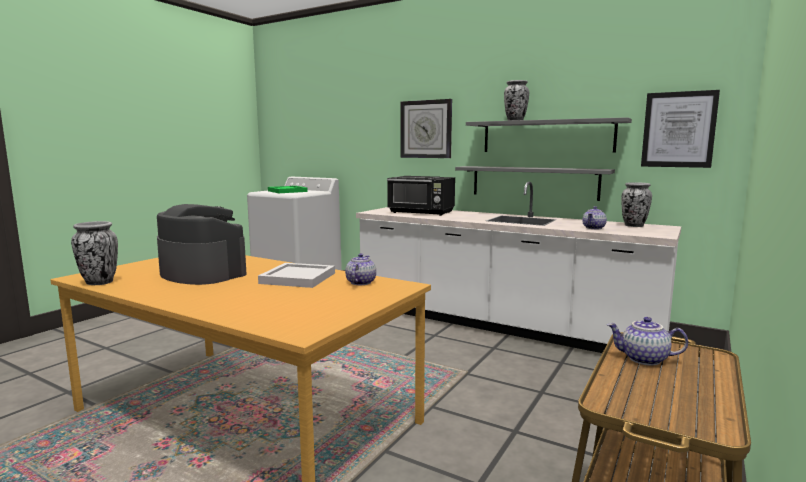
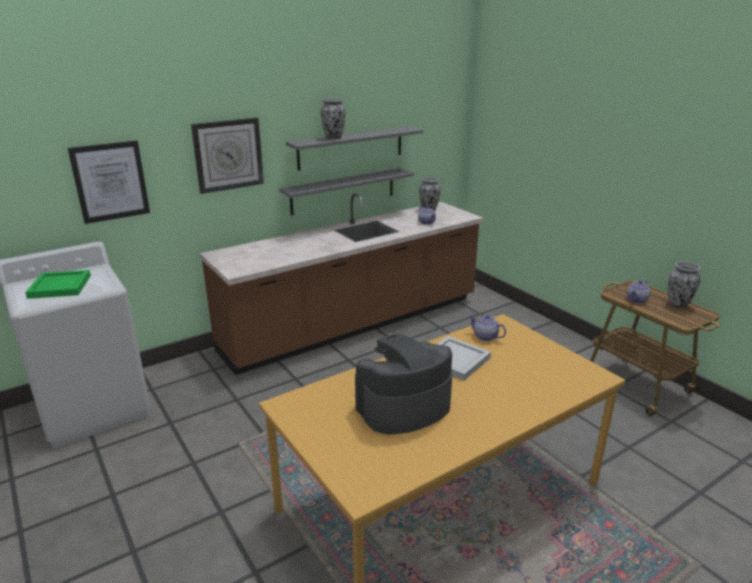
camera: 65 degrees left, 15 degrees up
(99, 282) = (403, 475): vase -> vase (678, 305)
(421, 213) = (275, 252): black microwave -> none
(499, 325) = (354, 325): white counter -> brown counter
(678, 129) = (435, 132): picture -> picture (110, 181)

